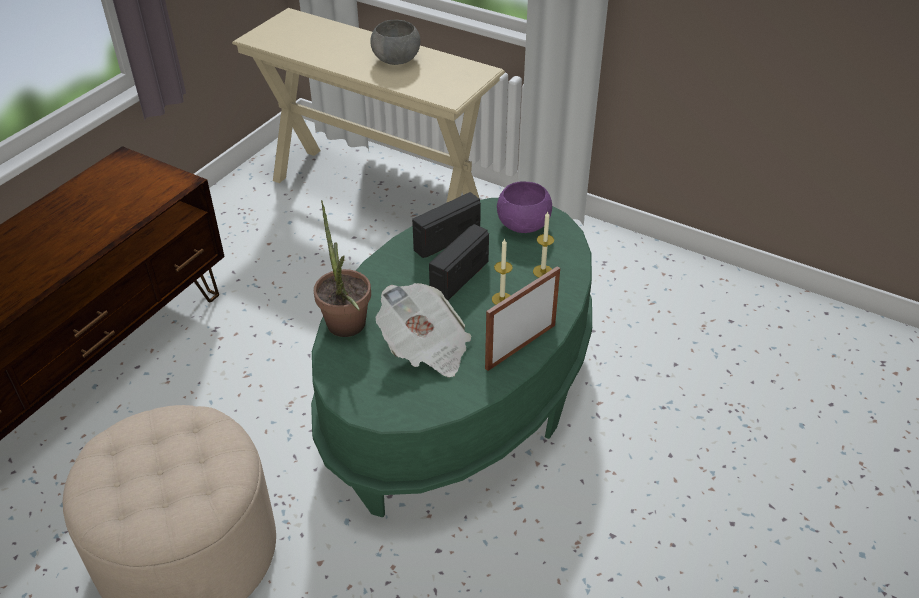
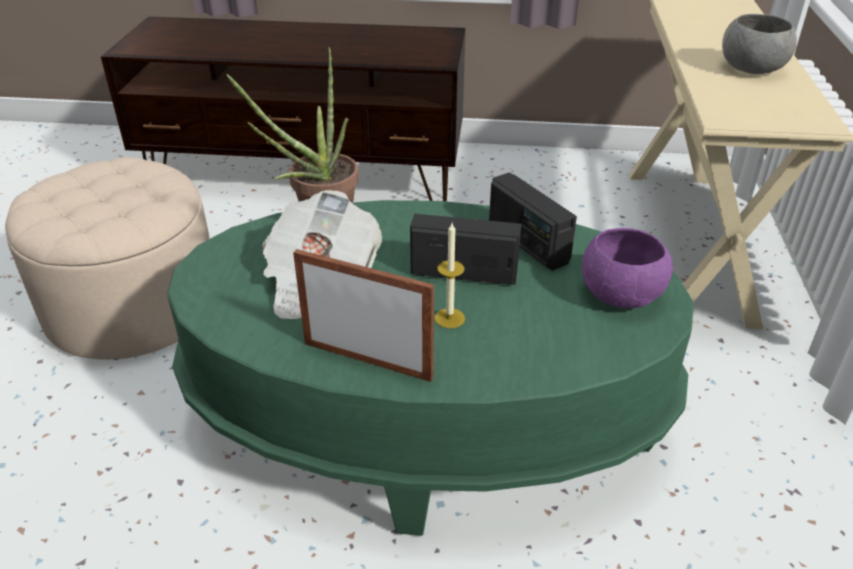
camera: 65 degrees right, 5 degrees down
(446, 240) = (527, 243): radio -> radio turned 150 degrees counterclockwise
(543, 271) = (536, 339): candle -> none

